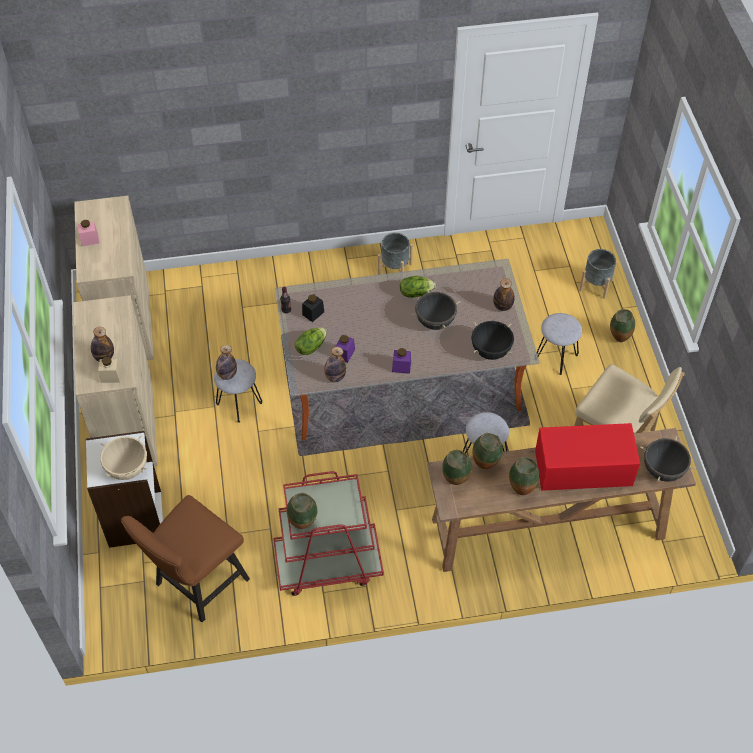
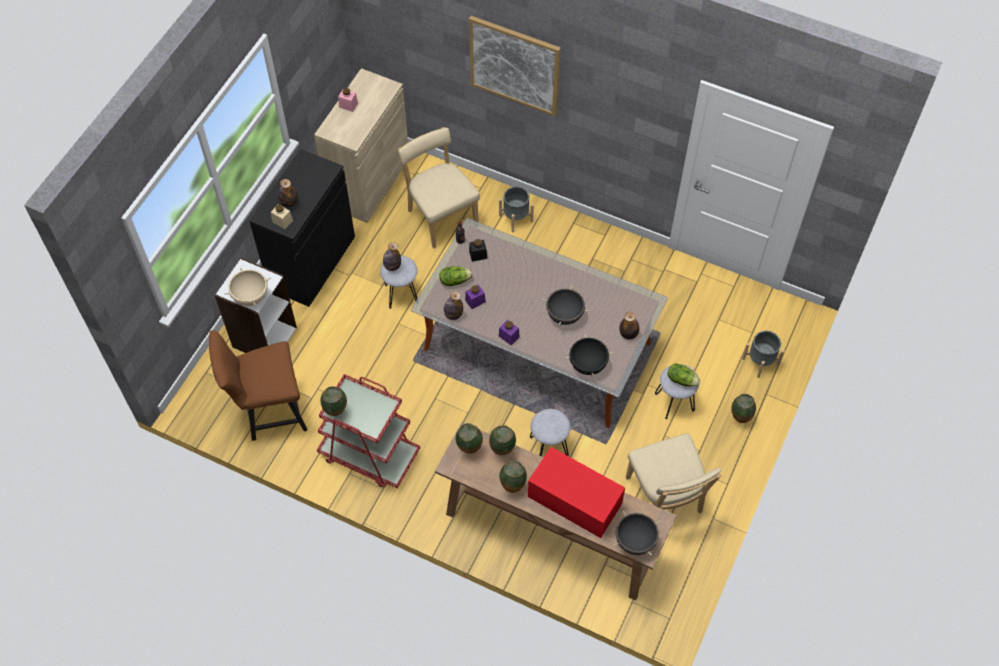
camera: 35 degrees right, 5 degrees up
(127, 424) = (312, 262): beige cabinet -> black cabinet
(220, 316) = (441, 216): none -> beige chair
(251, 111) = (514, 65): none -> picture
(394, 269) = (604, 253): grey planter -> grey planter (516, 218)
(415, 292) = (569, 283): lettuce -> lettuce (681, 380)

